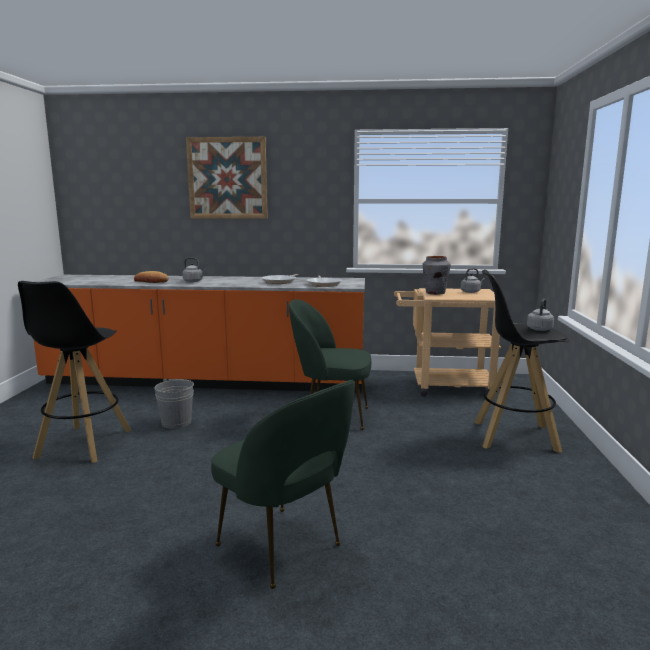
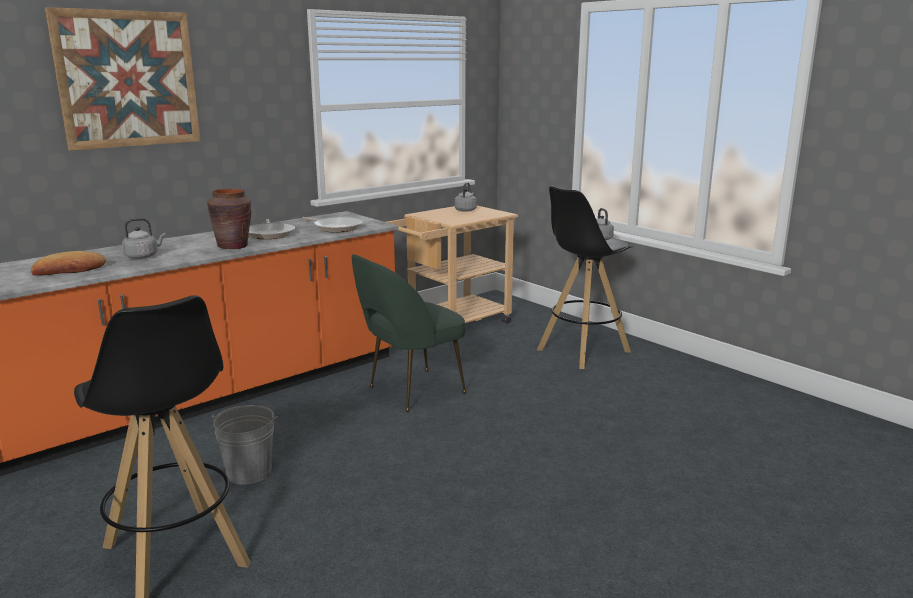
camera: 45 degrees left, 5 degrees up
(242, 284) = (233, 246): none -> brown vase
(284, 550) = (613, 522): green chair -> none
(435, 293) = (440, 218): grey vase -> none

